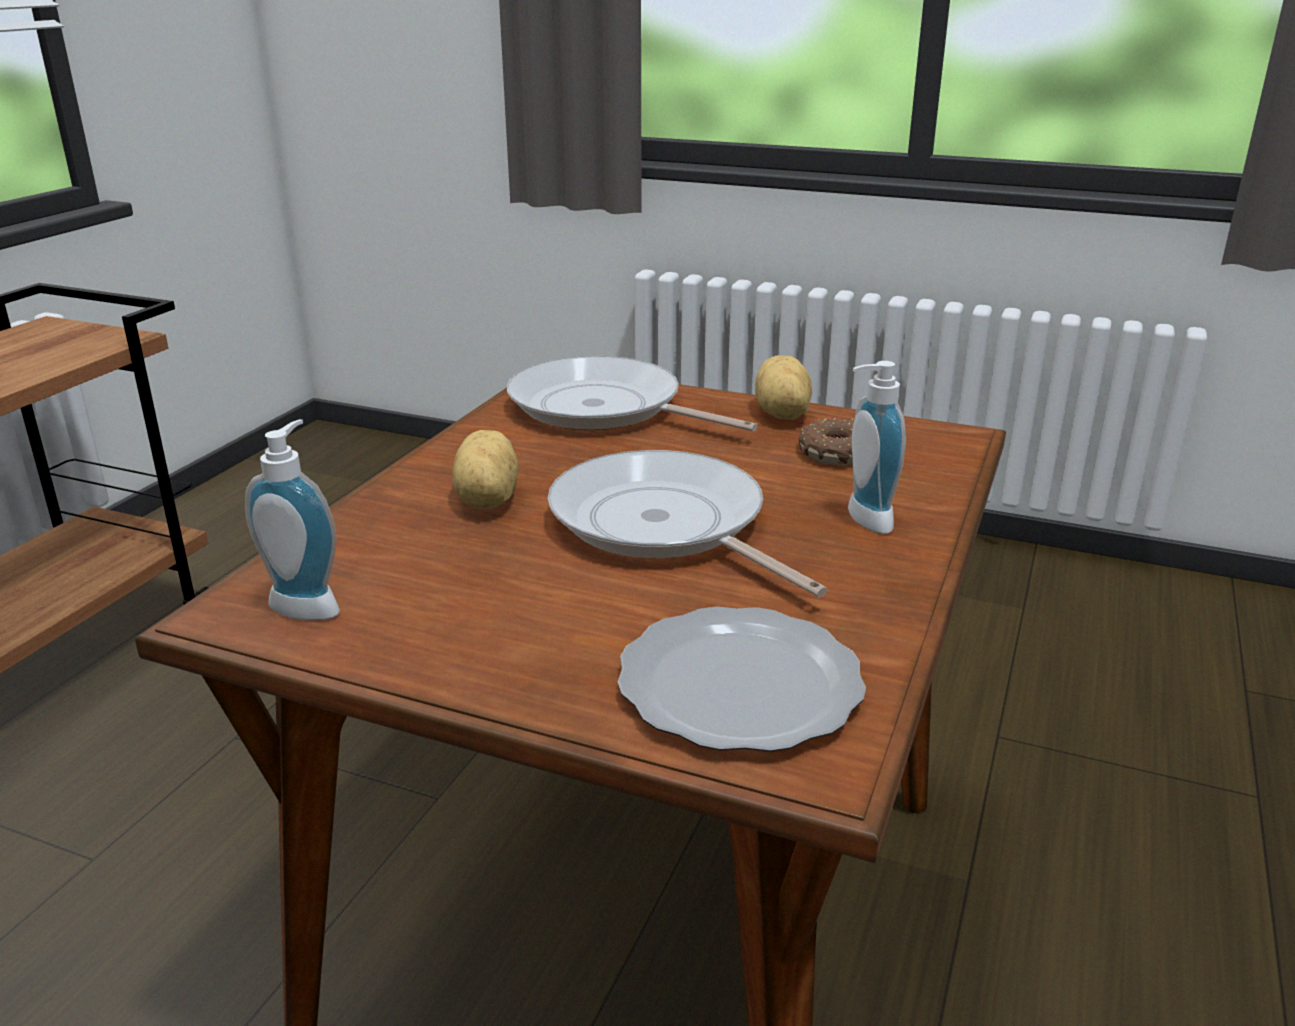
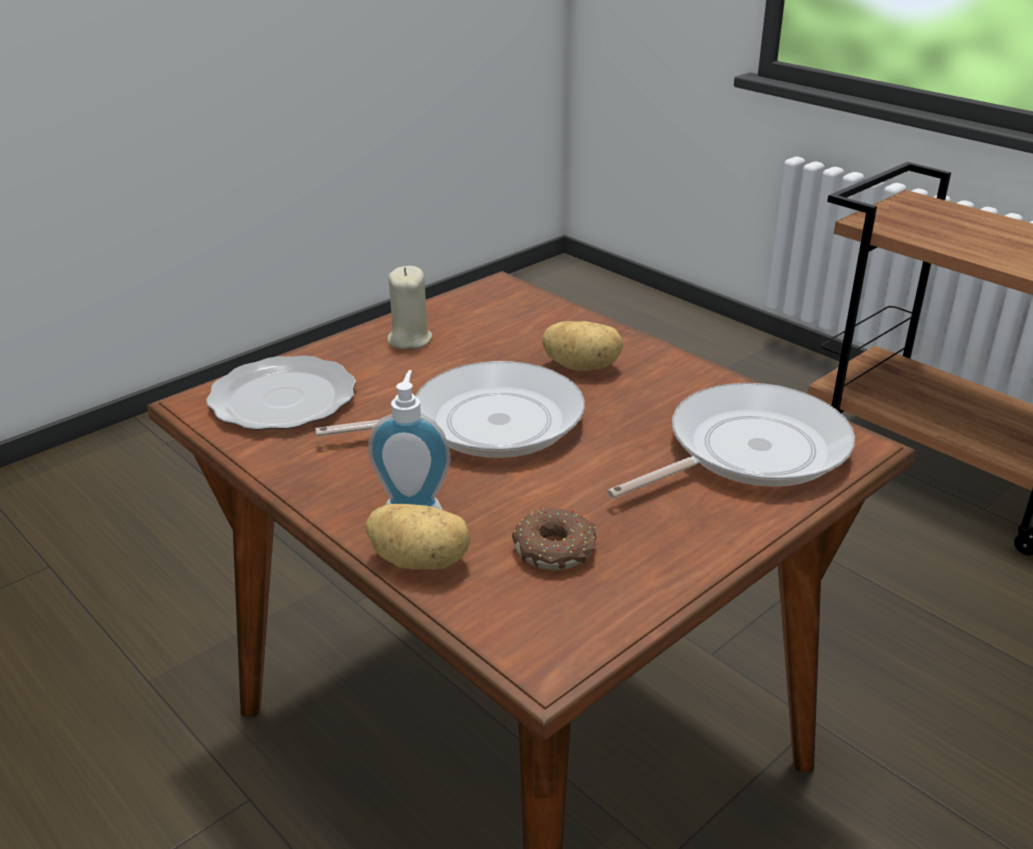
camera: 115 degrees right, 5 degrees up
(309, 604) = (488, 304): soap dispenser -> none
(475, 638) = (409, 339): none -> beige candle
(780, 415) = (677, 551): potato -> potato (421, 561)

